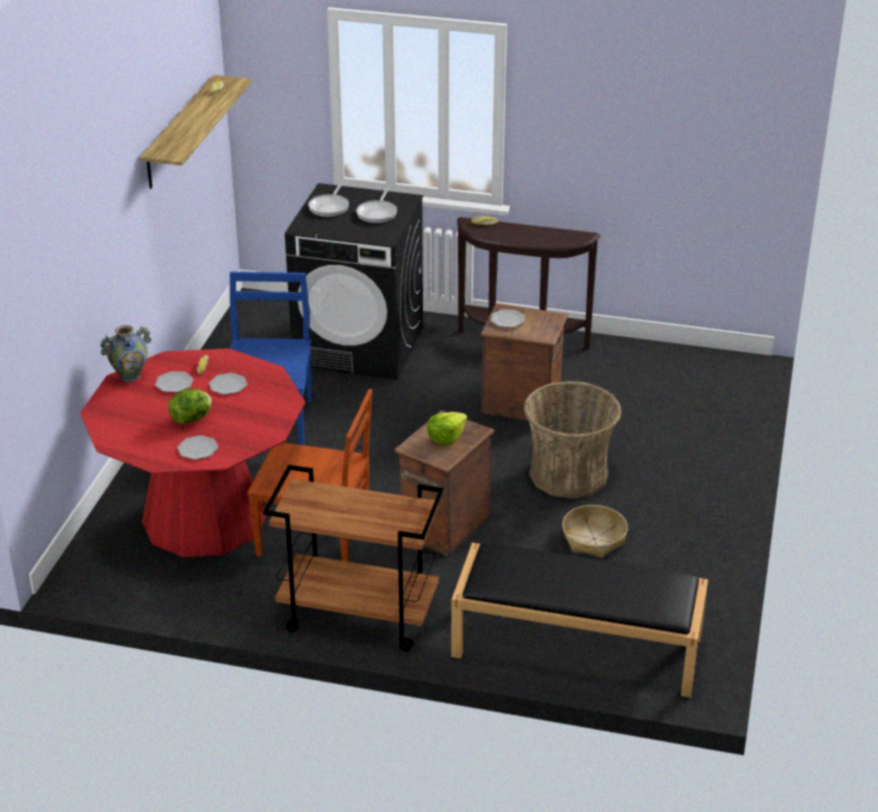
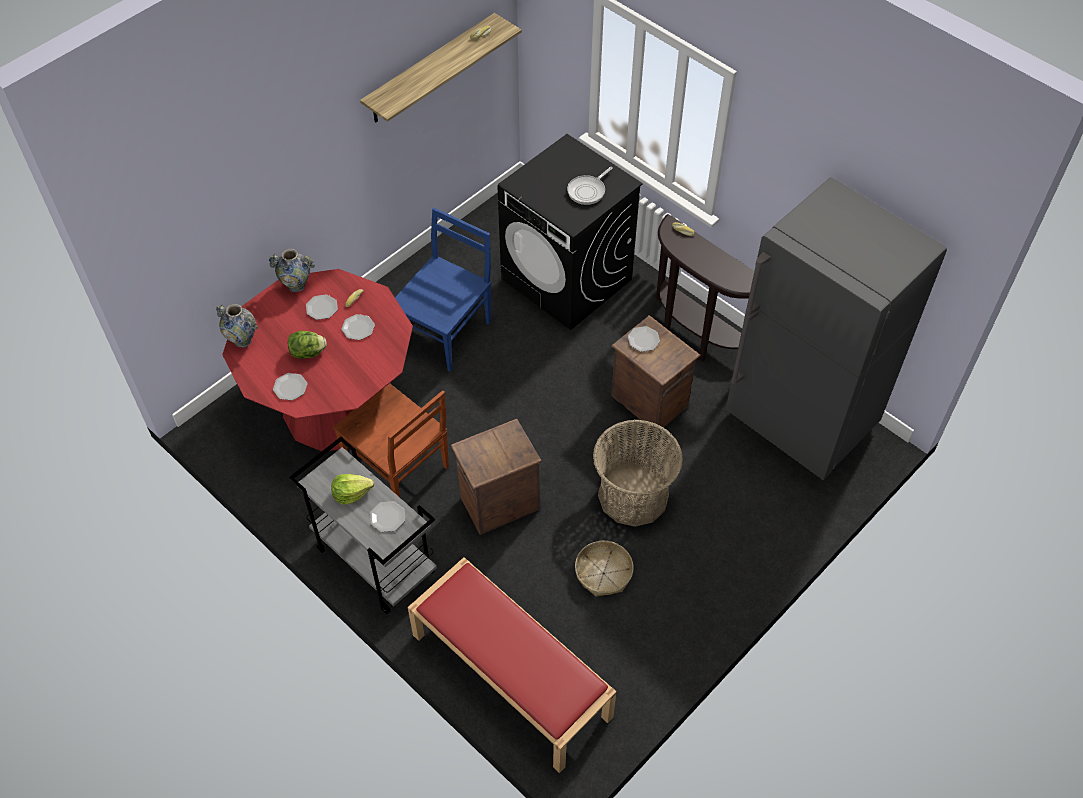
camera: 30 degrees right, 20 degrees up
(110, 433) = (243, 341): none -> vase
(330, 207) = (555, 167): frying pan -> none
(357, 616) = (374, 561): brown cart -> grey cart
(390, 510) = (387, 517): none -> plate
(446, 437) = (498, 451): lettuce -> lettuce (351, 493)
(575, 646) = (509, 675): black bench -> red bench
(669, 373) = (800, 422): none -> grey fridge

